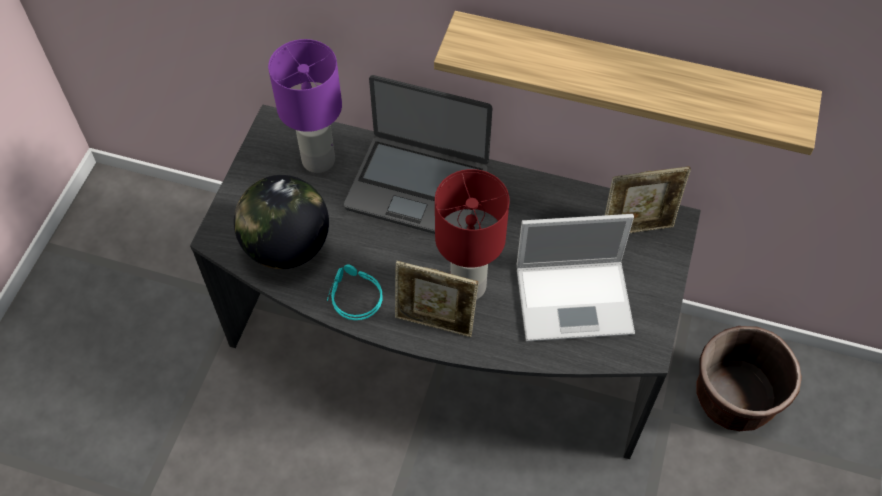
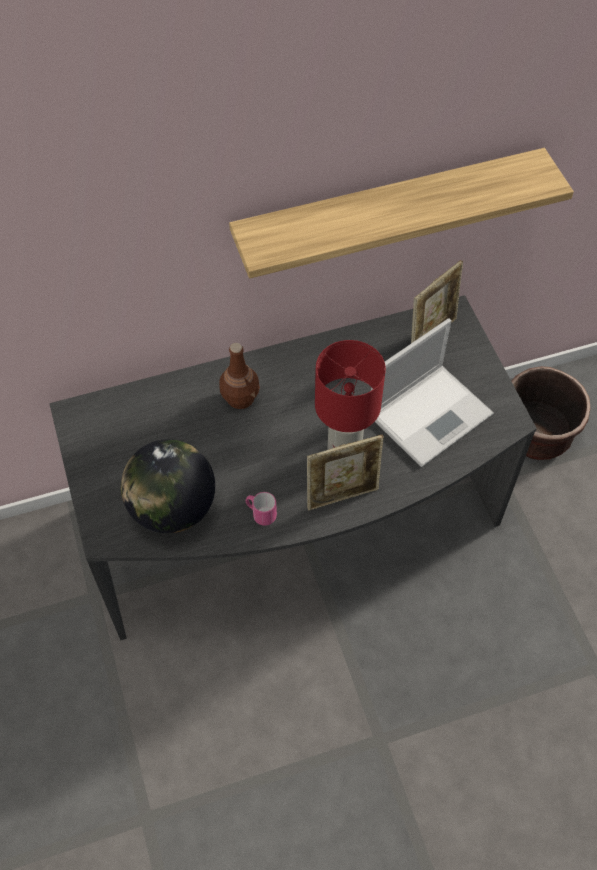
camera: 35 degrees left, 0 degrees up
(317, 160) = (138, 423): purple table lamp -> none
(353, 296) = (261, 514): turquoise headphones -> pink mug
(417, 187) = (240, 397): laptop -> brown bottle

